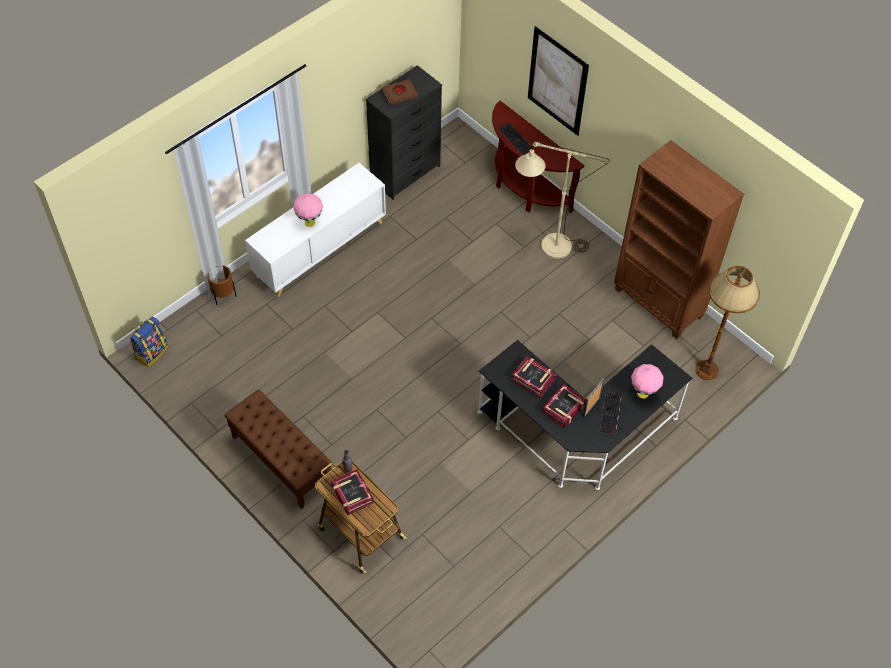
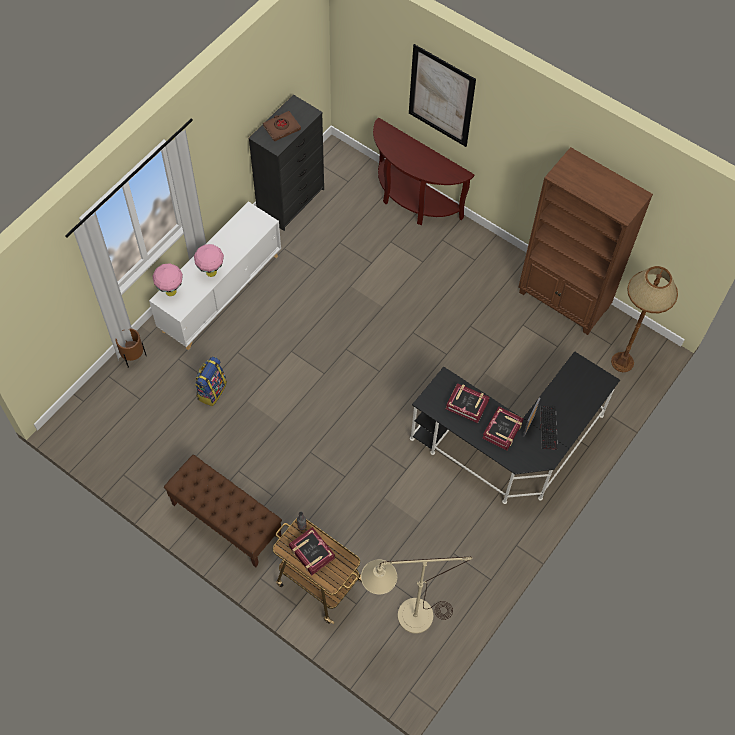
camera: 10 degrees left, 5 degrees up
(151, 352) = (72, 428): backpack -> backpack (211, 390)
(516, 139) = (402, 156): keyboard -> none
(547, 246) = (445, 258): beige floor lamp -> beige floor lamp (404, 617)
(643, 394) = (576, 404): pink table lamp -> pink table lamp (171, 292)

